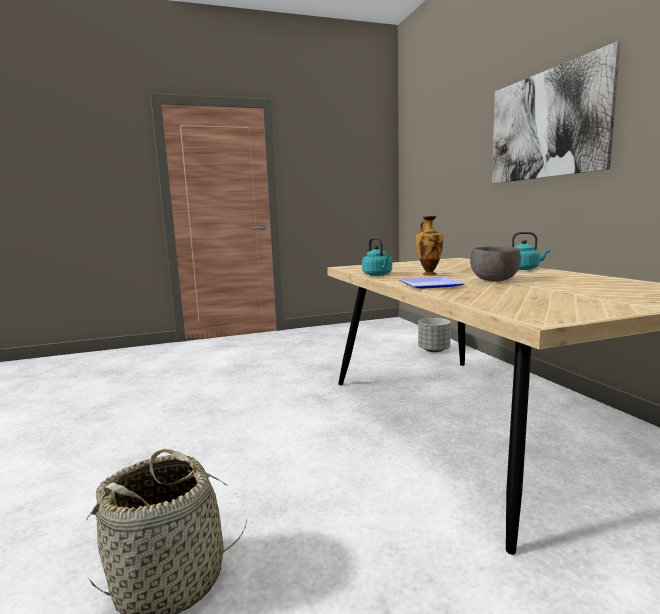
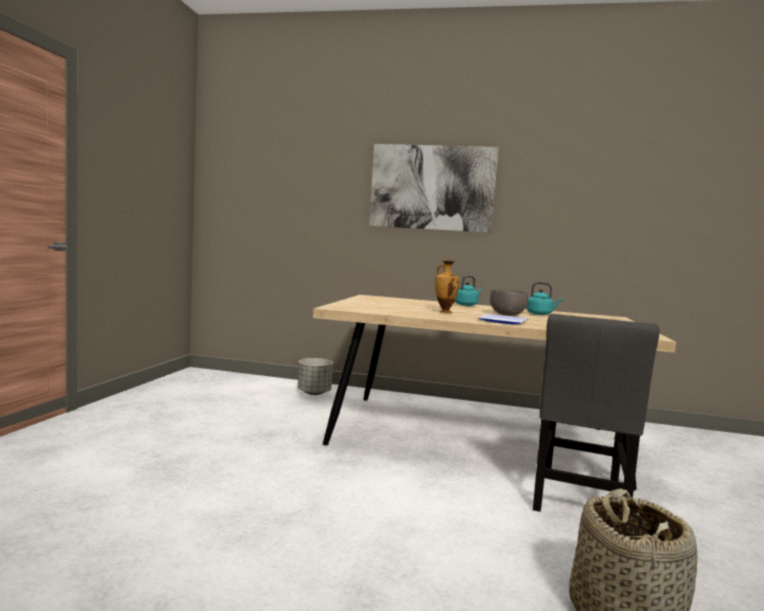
camera: 60 degrees left, 5 degrees down
(378, 275) = (417, 315): turquoise kettle -> turquoise kettle (540, 314)
(408, 514) = (579, 499): none -> grey chair

